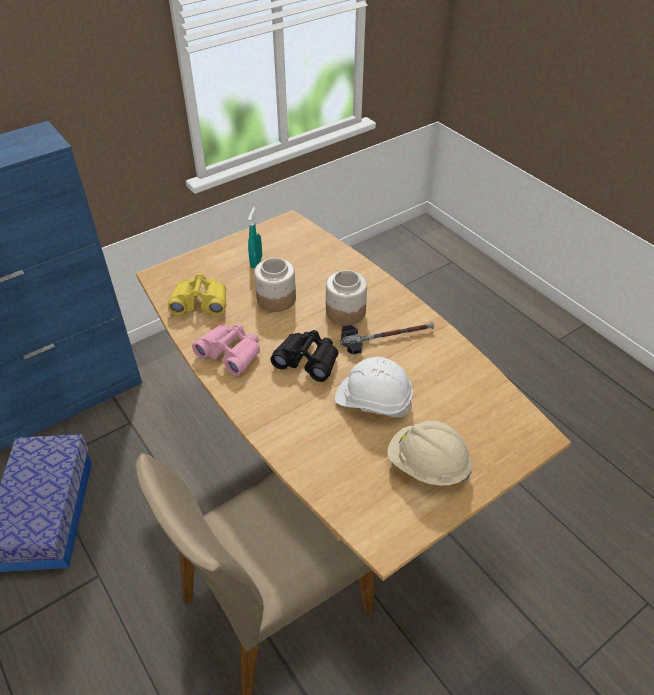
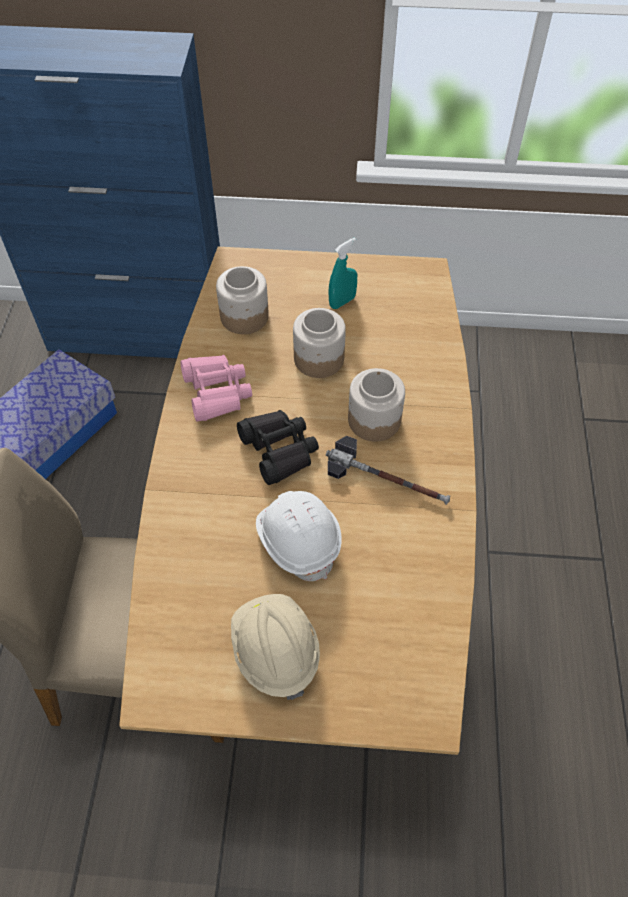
camera: 40 degrees right, 10 degrees up
(200, 302) = (243, 316): yellow binoculars -> jar

